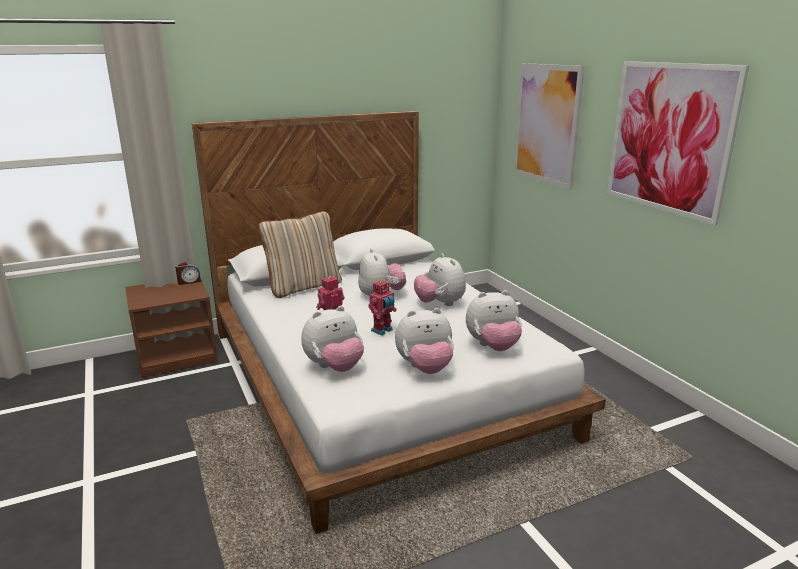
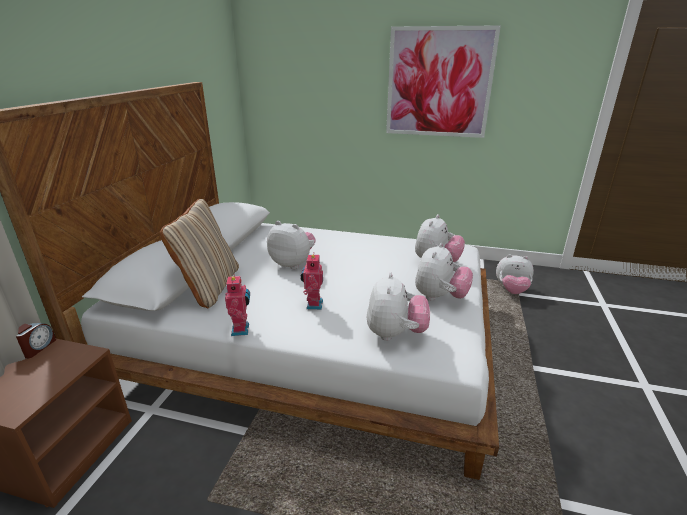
camera: 50 degrees left, 5 degrees up
(383, 331) = (360, 287): toy robot -> toy robot (242, 329)
(440, 304) = (345, 250): plush toy -> plush toy (511, 290)
(547, 124) = (310, 85): picture -> none

